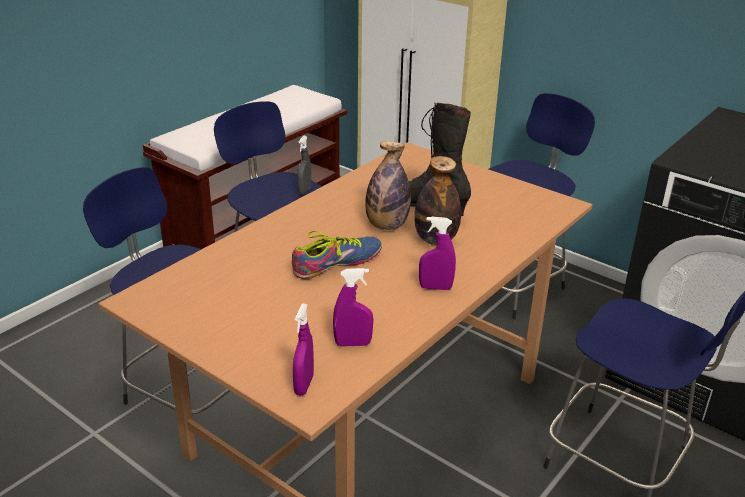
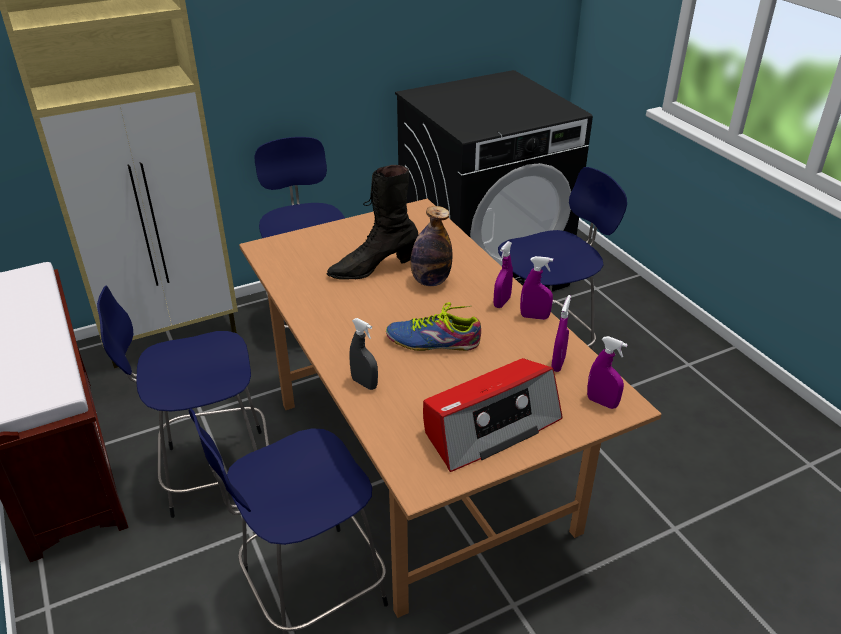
camera: 65 degrees left, 5 degrees up
(228, 320) = (490, 426): none -> radio
(304, 190) = (198, 348): grey spray bottle -> grey spray bottle (364, 383)
(336, 263) = (433, 341): shoe -> shoe turned 75 degrees counterclockwise
(387, 225) = (389, 298): bottle -> none
(426, 313) = (534, 317): none -> purple spray bottle

